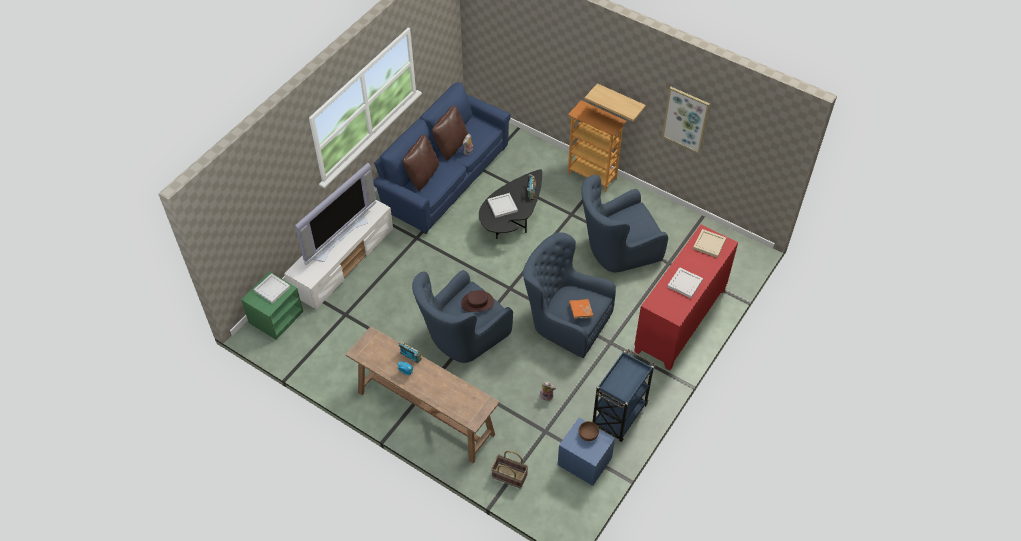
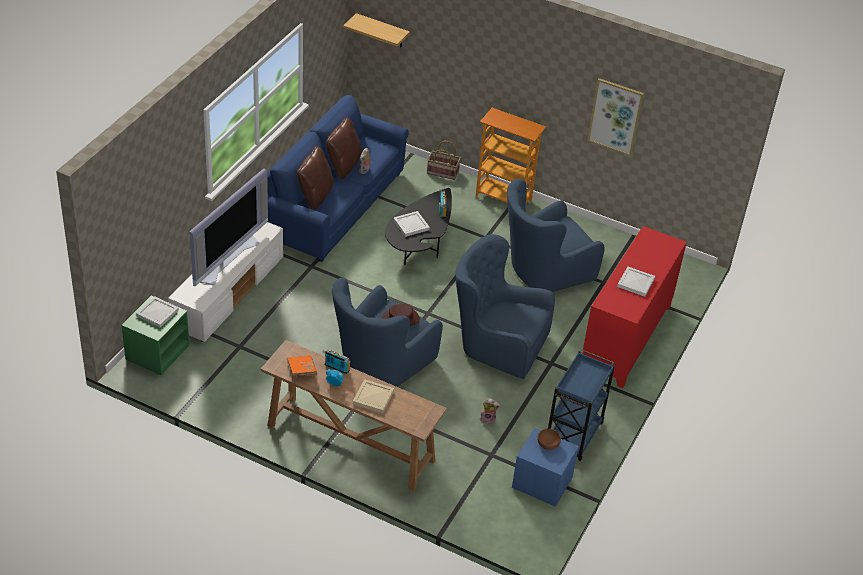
camera: 10 degrees left, 10 degrees down
(509, 476) = (458, 502): basket -> basket (442, 172)
(580, 312) = (519, 324): orange book -> orange book (301, 370)
(620, 101) = (538, 103): shelf -> shelf (382, 31)
(709, 244) = (656, 245): beige tray -> beige tray (373, 398)

